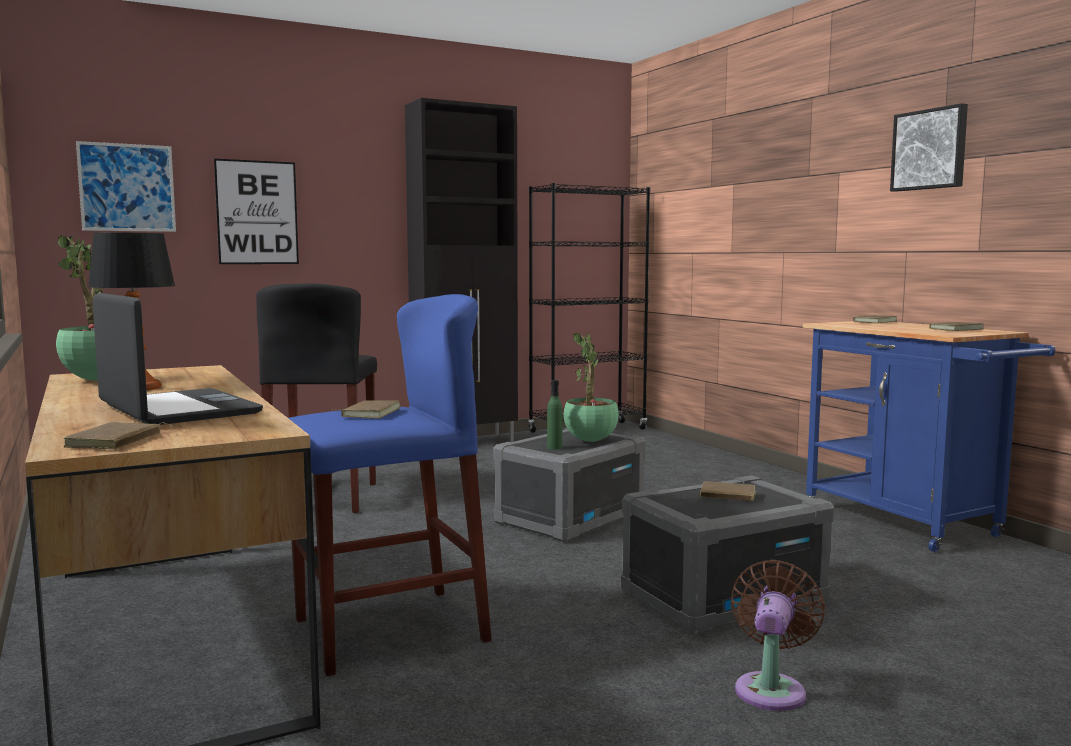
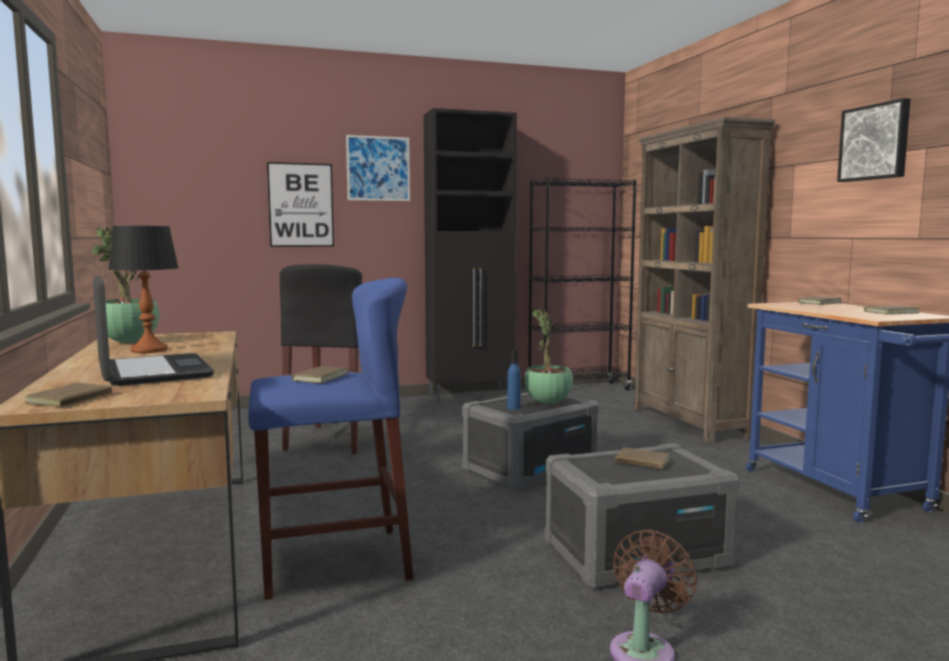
camera: 10 degrees right, 0 degrees up
(127, 187) = (199, 186): picture -> picture (378, 168)
(554, 447) = (513, 408): green bottle -> blue bottle
(725, 461) = (690, 423): none -> brown bookcase

